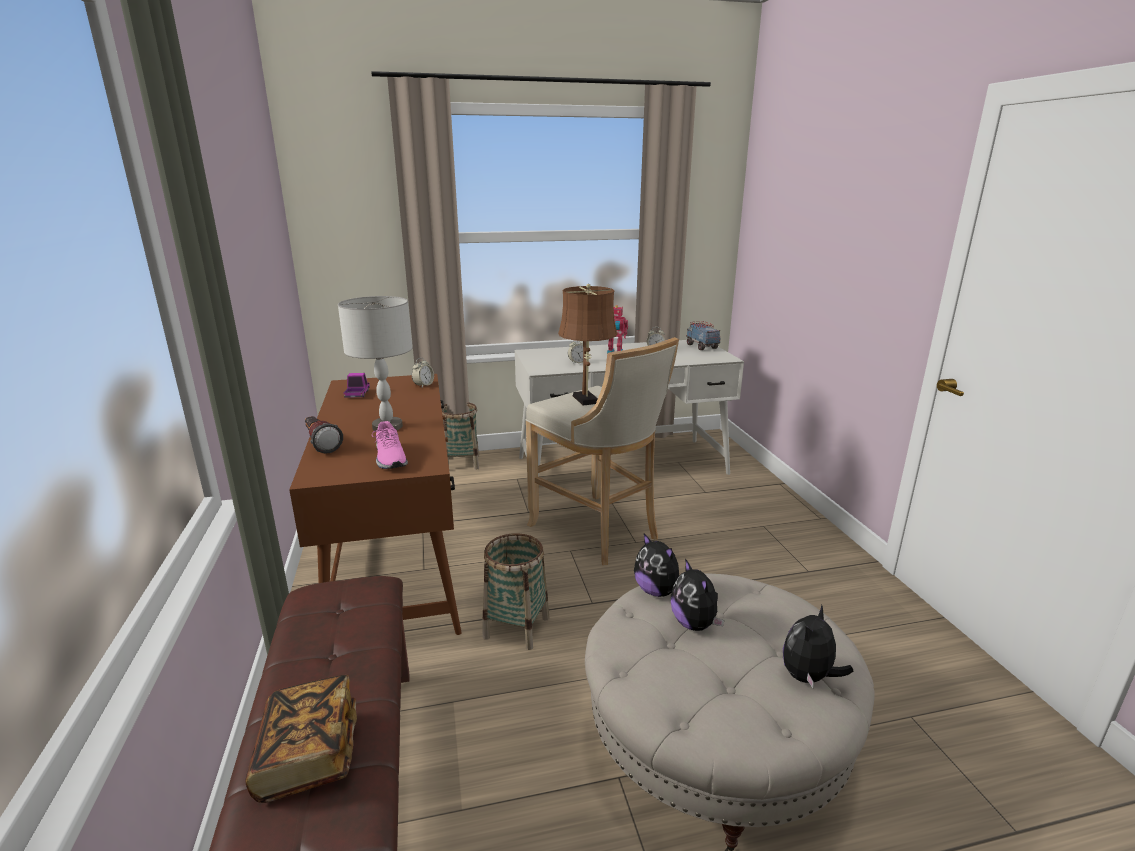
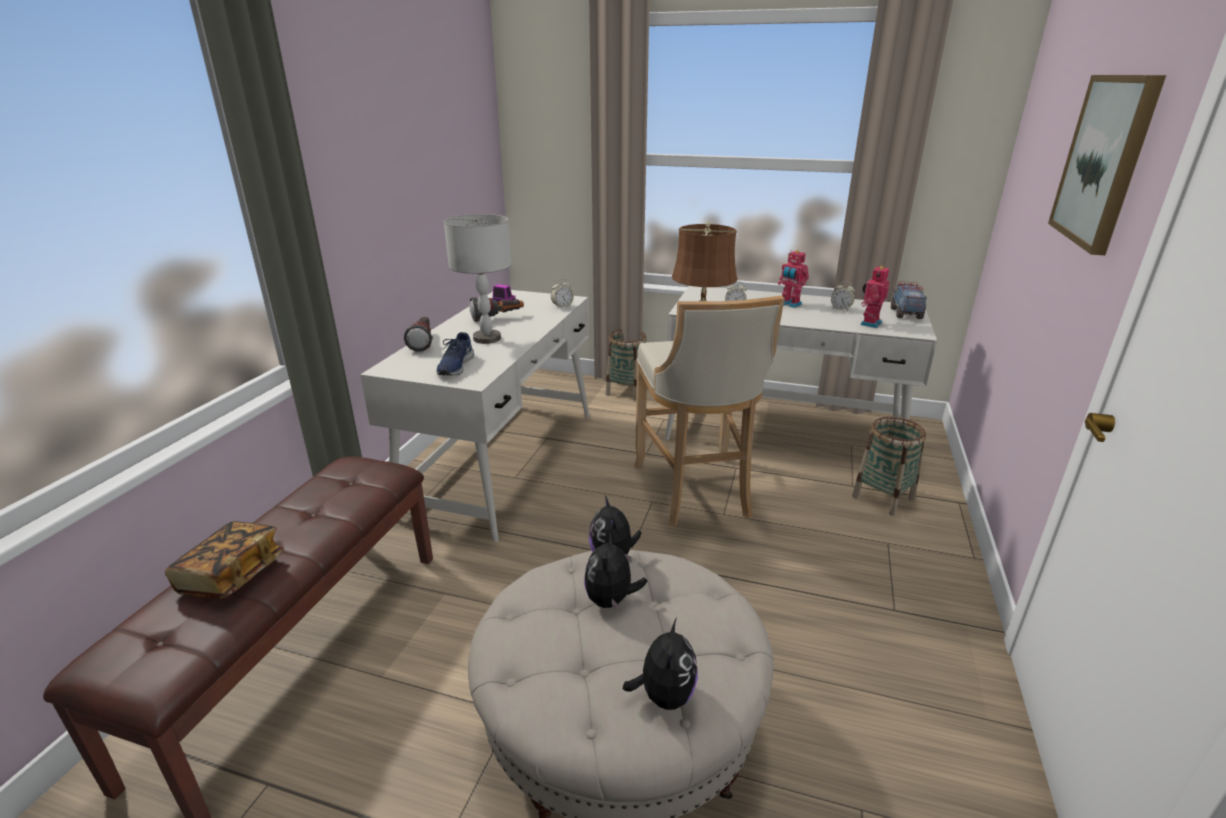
camera: 30 degrees right, 5 degrees up
(372, 407) = (498, 318): none -> flashlight
(390, 458) = (455, 366): pink shoe -> blue shoe
(397, 557) = (503, 461): brown desk -> white desk
(517, 627) = (544, 553): basket -> basket (883, 497)
(687, 357) = (869, 323): none -> toy robot
(808, 677) = (664, 695): plush toy -> plush toy turned 120 degrees clockwise
(872, 213) = (1104, 161): none -> picture

